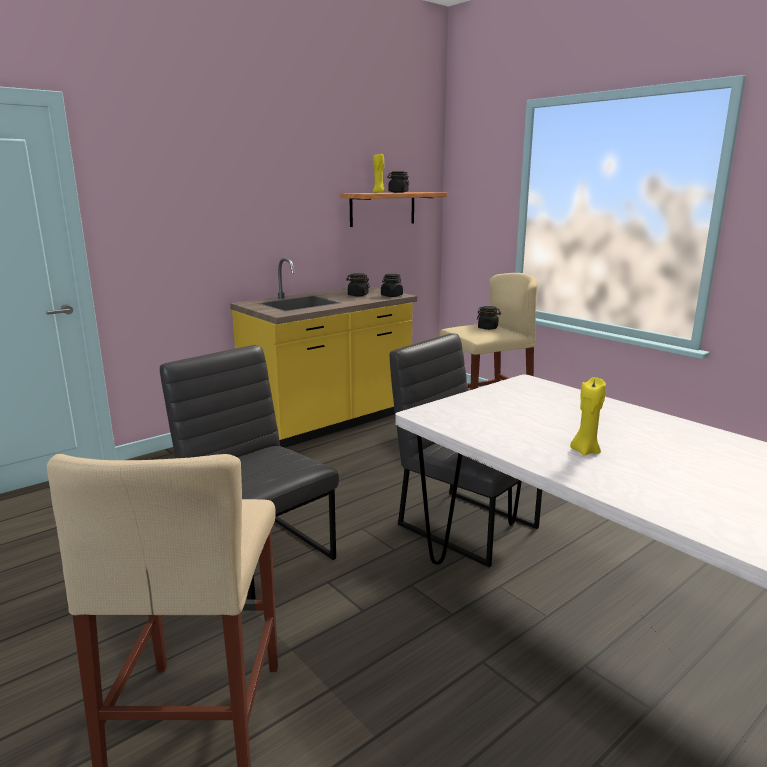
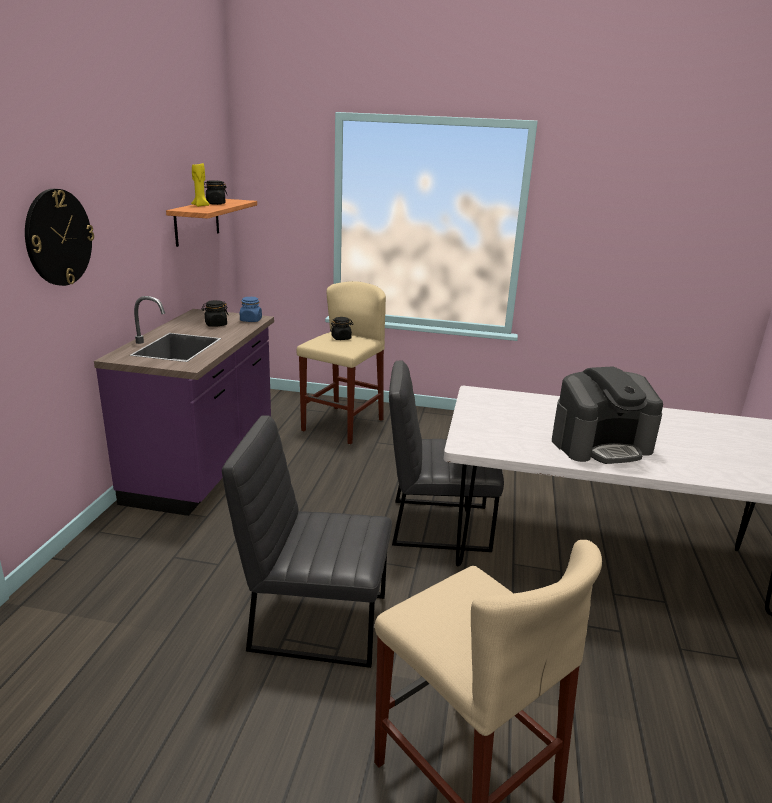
camera: 40 degrees left, 5 degrees up
(206, 199) = (58, 237): none -> wall clock
(330, 423) = (205, 466): yellow counter -> purple counter
(391, 296) = (251, 320): black jar -> blue jar
(585, 451) = (601, 445): yellow candle -> coffee machine

